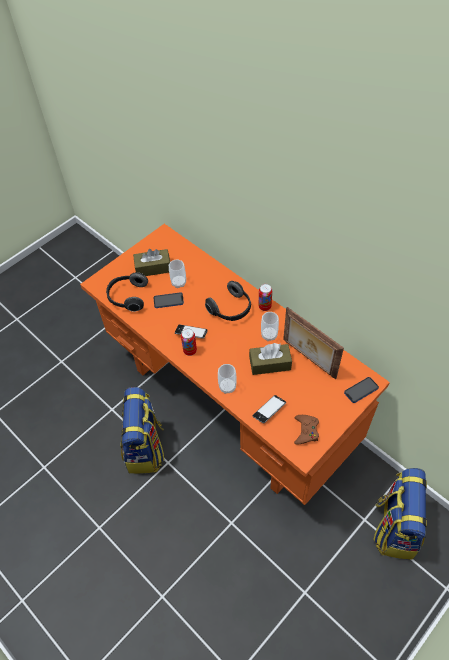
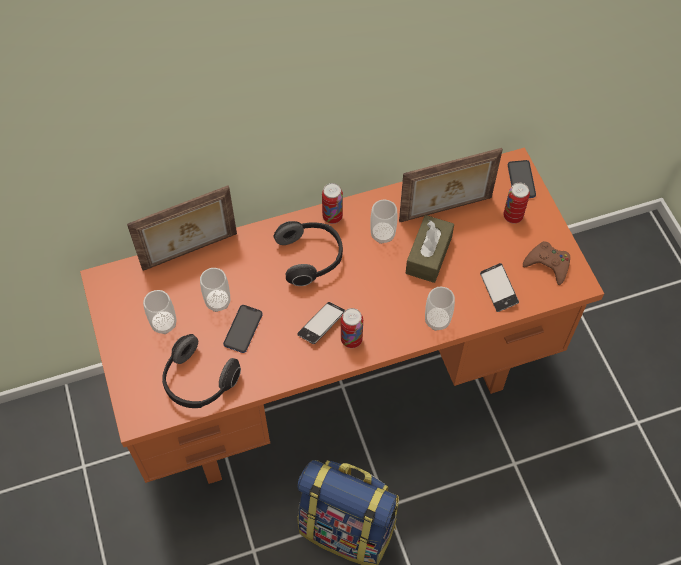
camera: 65 degrees left, 5 degrees up
(153, 268) = (164, 324): brown tissue box -> cup
(201, 258) = (190, 252): none -> picture frame
(329, 396) = (513, 216): none -> can
(394, 527) = (602, 287): backpack -> none

